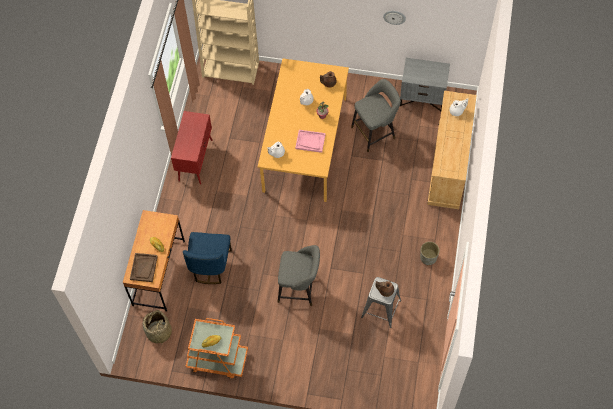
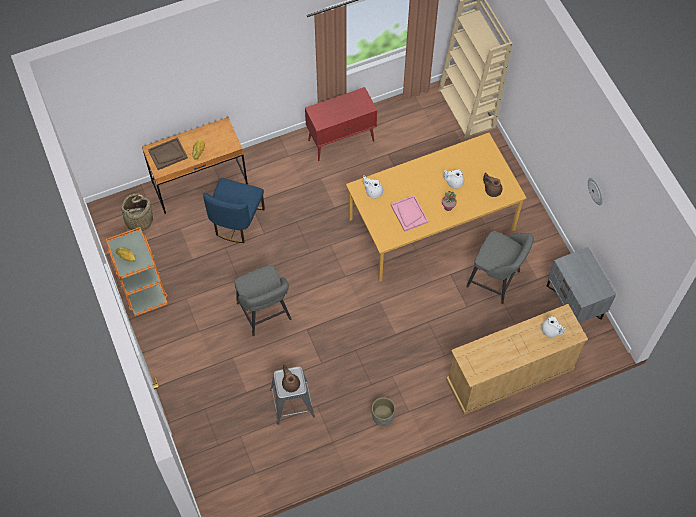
camera: 55 degrees right, 0 degrees up
(210, 265) = (237, 221): blue chair -> blue chair turned 45 degrees counterclockwise

